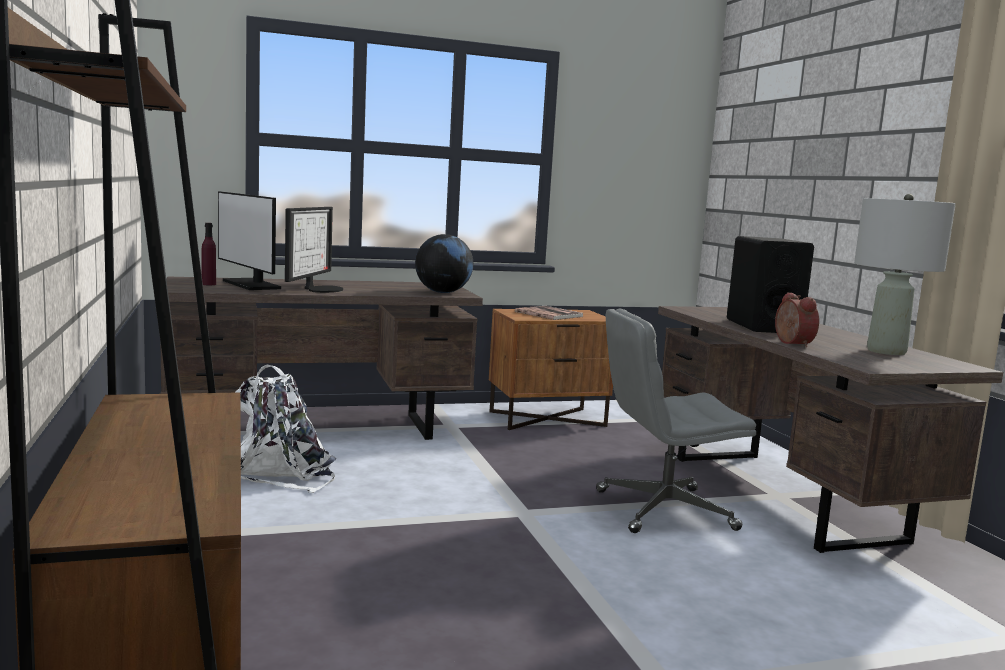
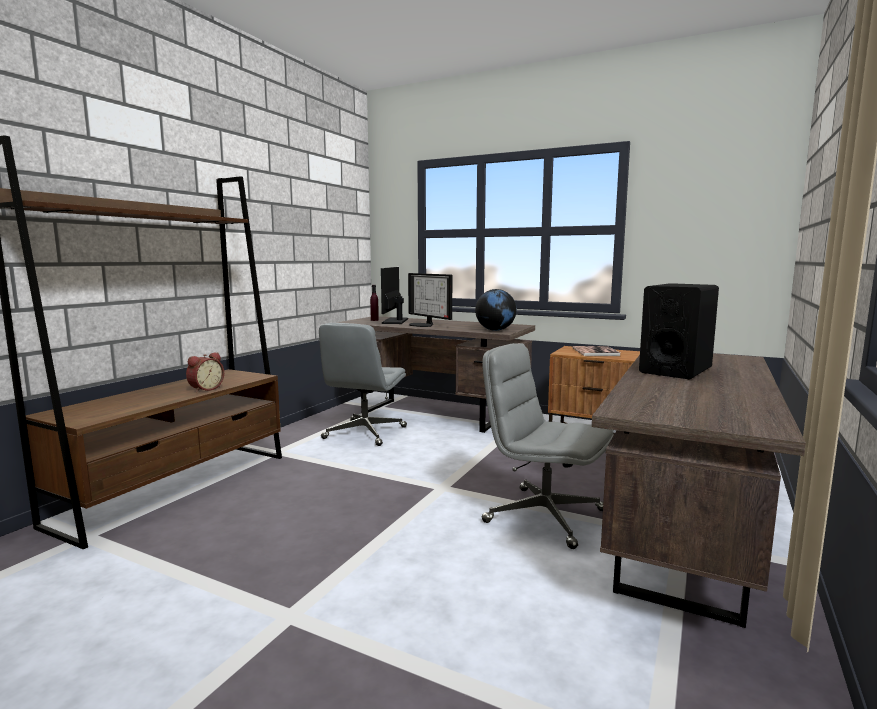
camera: 45 degrees right, 0 degrees up
(281, 474) = (365, 433): white backpack -> grey office chair
(320, 289) = (423, 325): monitor -> monitor turned 90 degrees clockwise
(791, 343) = (634, 384): alarm clock -> alarm clock (205, 389)
(887, 351) = (723, 403): grey table lamp -> none

